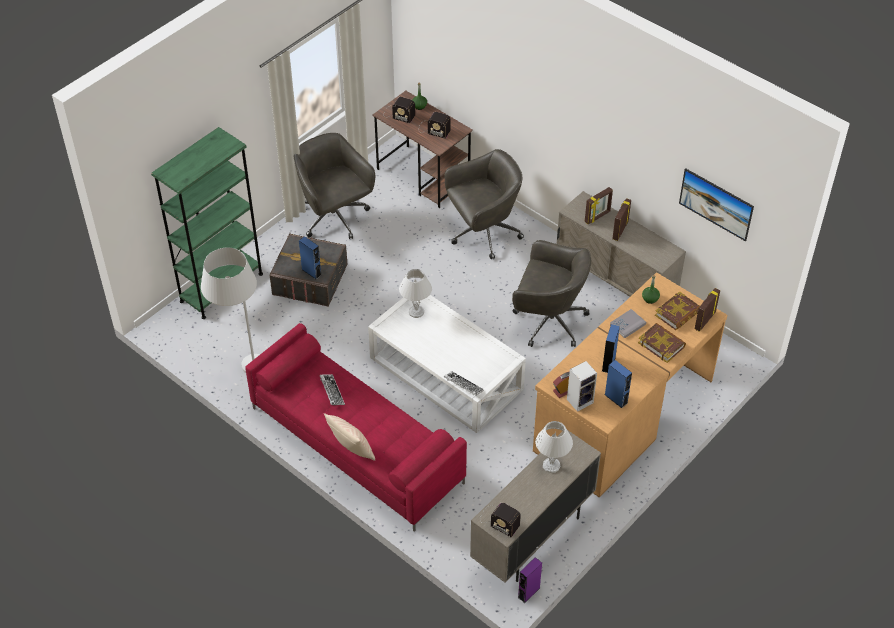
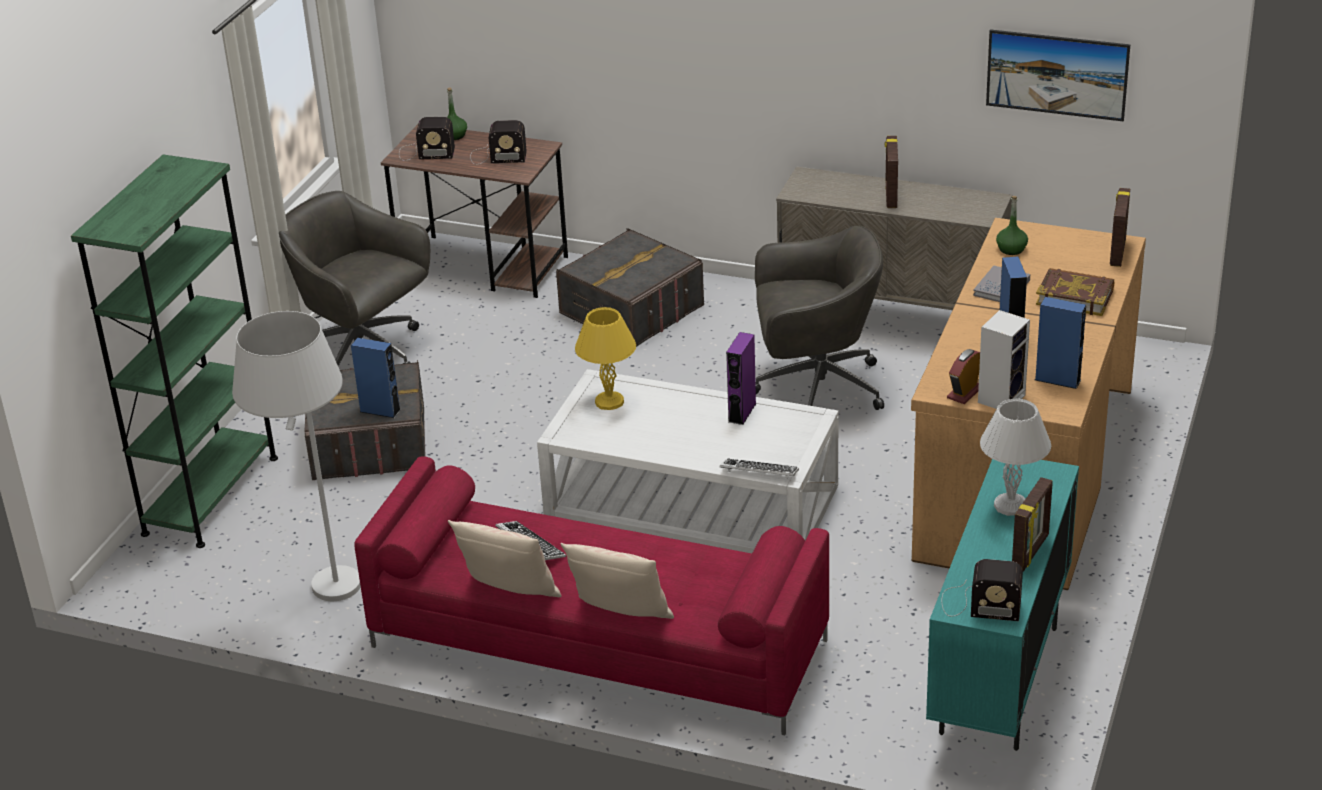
camera: 20 degrees left, 15 degrees down
(308, 417) = (510, 594): none -> beige pillow
(416, 312) = (609, 402): white table lamp -> yellow table lamp
(483, 233) = (632, 310): grey office chair -> grey storage box
(528, 592) = (1048, 759): purple speaker -> purple speaker (742, 412)
(532, 539) = (999, 681): beige cabinet -> turquoise cabinet
(597, 217) = (843, 189): picture frame -> picture frame (1031, 552)
(677, 314) = (1069, 255): book -> none

